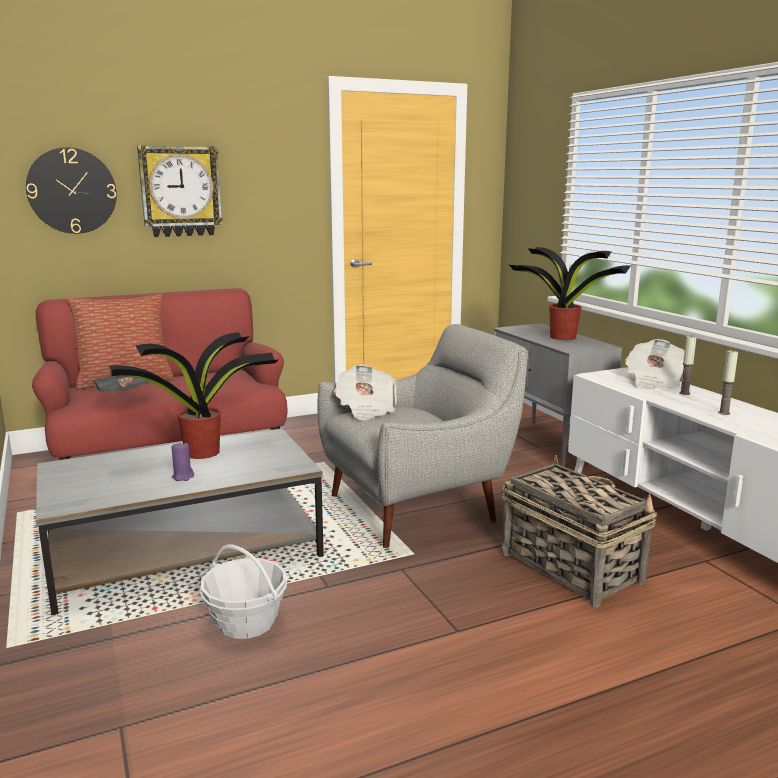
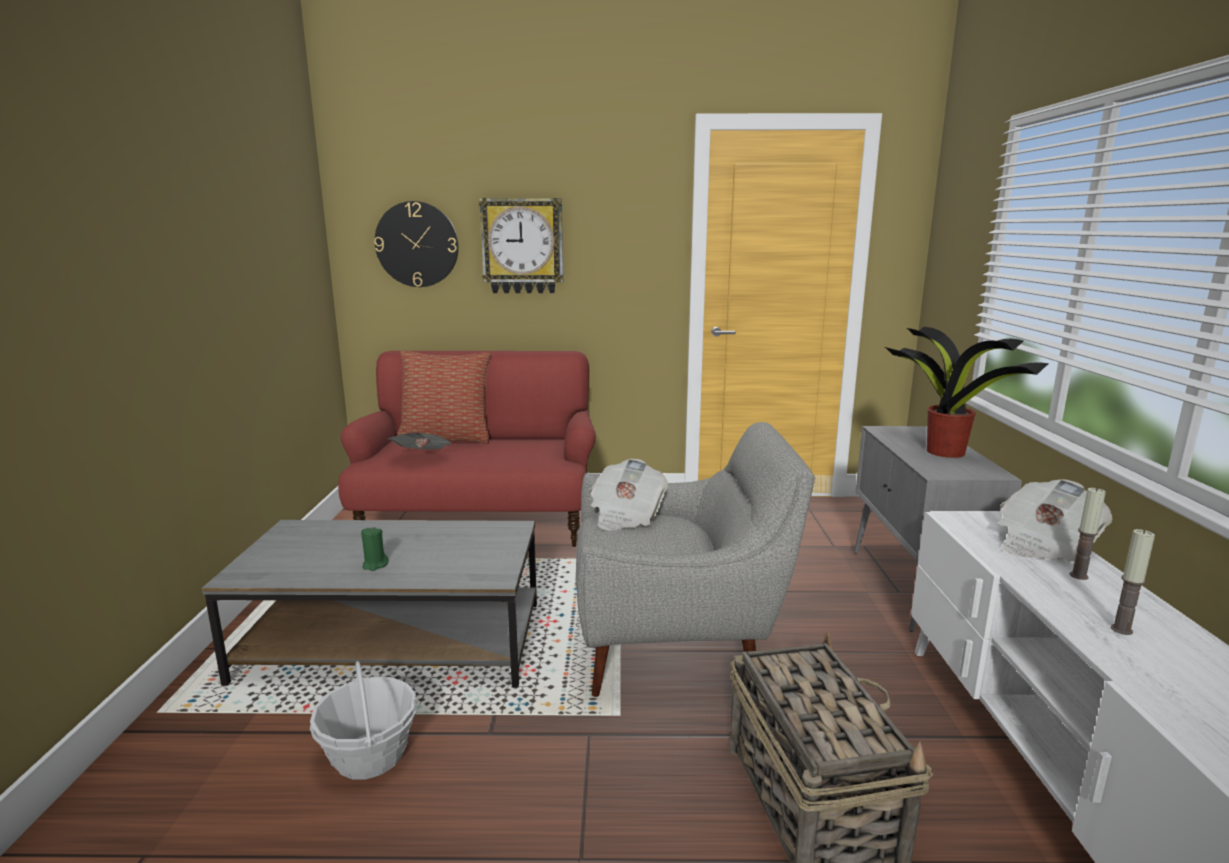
camera: 25 degrees right, 0 degrees up
(183, 477) = (375, 565): purple candle -> green candle
(204, 452) = (428, 537): potted plant -> none

